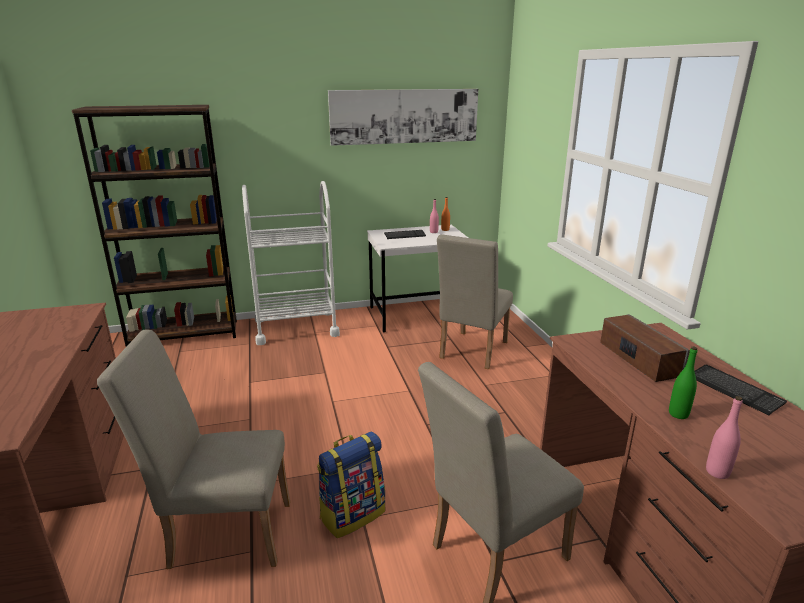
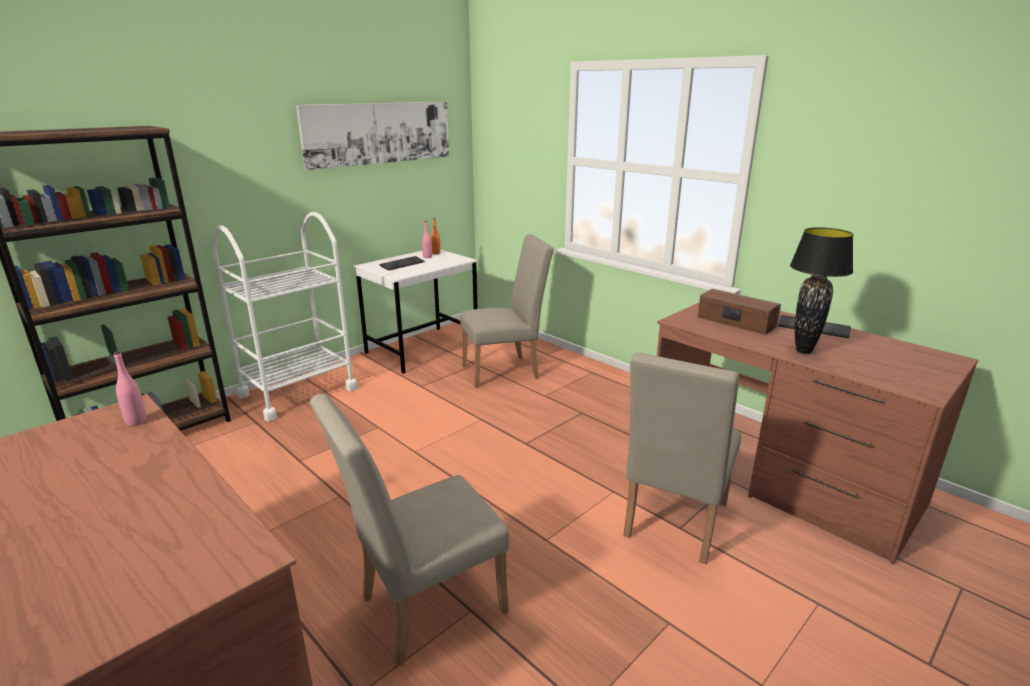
camera: 30 degrees left, 0 degrees up
(352, 514) = (534, 540): backpack -> none
(471, 352) = (506, 371): beige chair -> beige chair turned 105 degrees counterclockwise
(678, 414) = (803, 351): green bottle -> black table lamp
(717, 472) = (866, 379): pink bottle -> pink bottle (136, 421)

